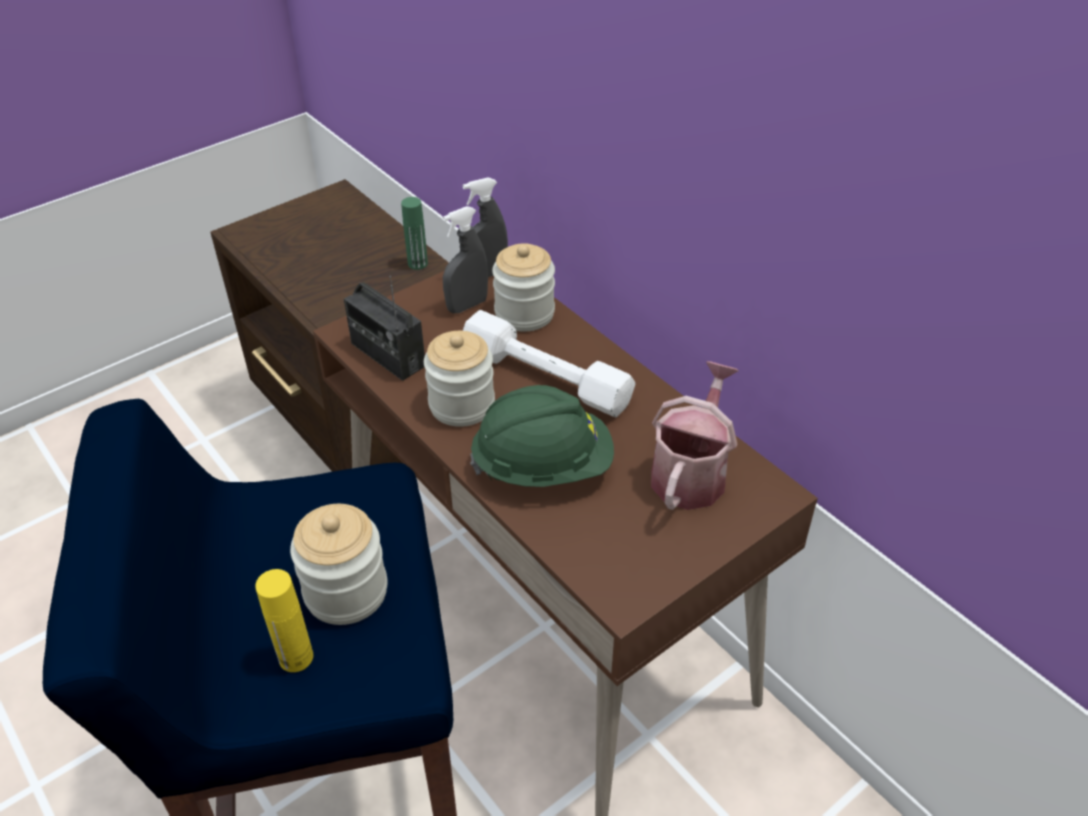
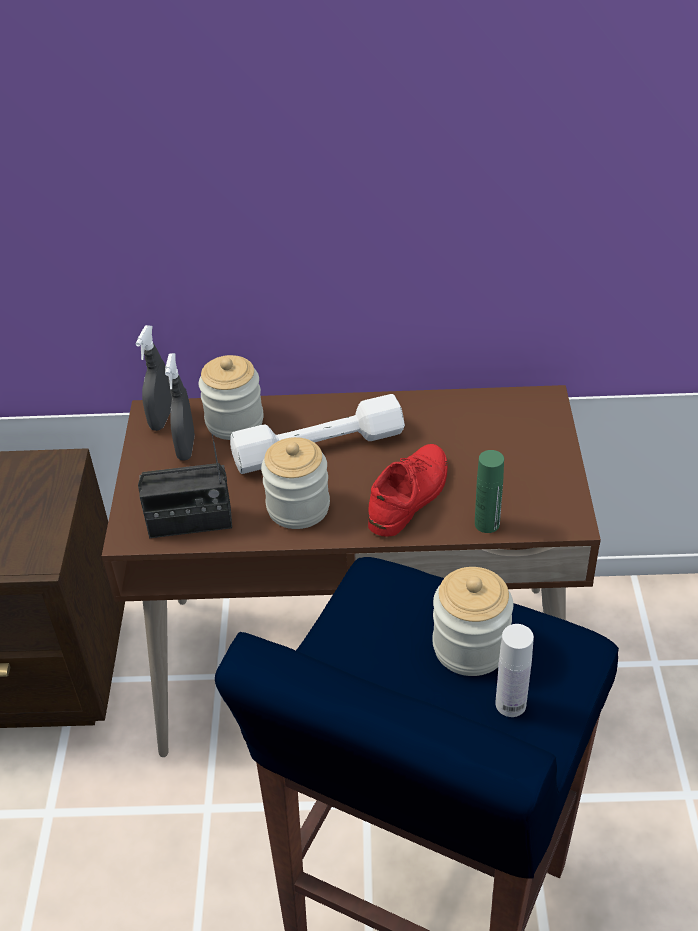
camera: 50 degrees left, 0 degrees up
(296, 657) = (510, 704): yellow bottle -> white bottle
(417, 263) = (42, 468): green bottle -> green bottle (487, 524)
(543, 466) = (409, 495): green hard hat -> red shoe
(691, 472) = (488, 426): watering can -> none

